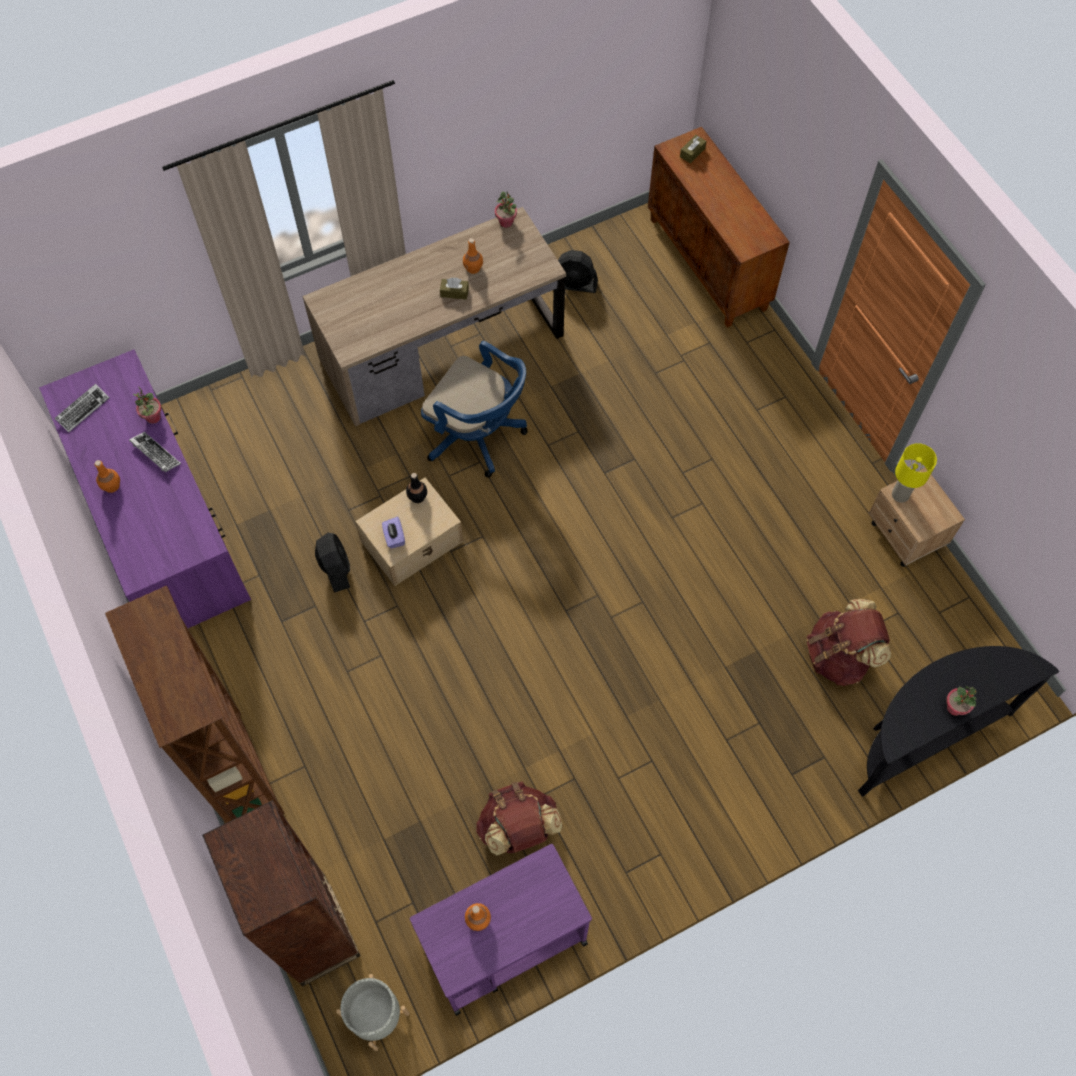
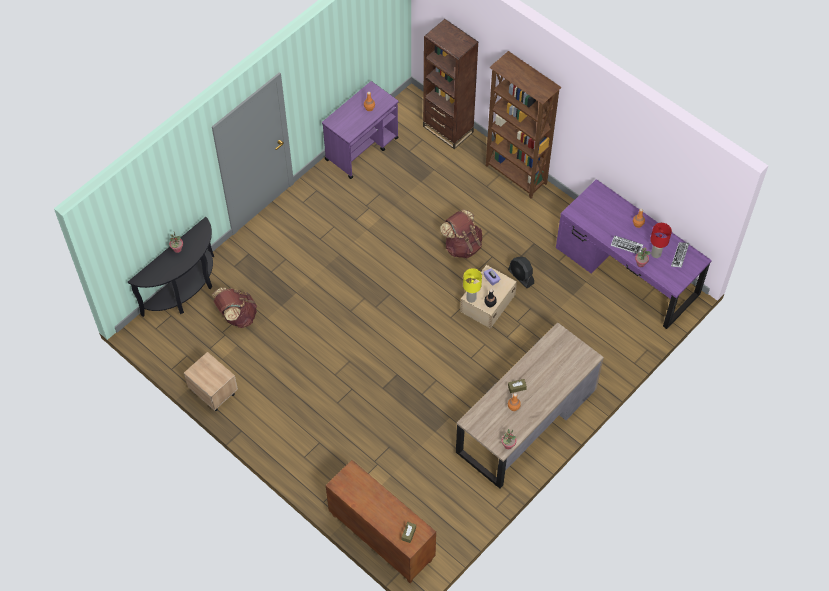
camera: 160 degrees right, 5 degrees down
(118, 425) = (655, 254): none -> red table lamp
(376, 1015) = (406, 109): grey planter -> none
(478, 436) = (479, 372): blue office chair -> none
(518, 829) = (373, 192): brown backpack -> brown backpack (462, 246)
(574, 284) = (463, 492): black fan -> none
(899, 495) = (222, 375): yellow table lamp -> yellow table lamp (471, 298)

